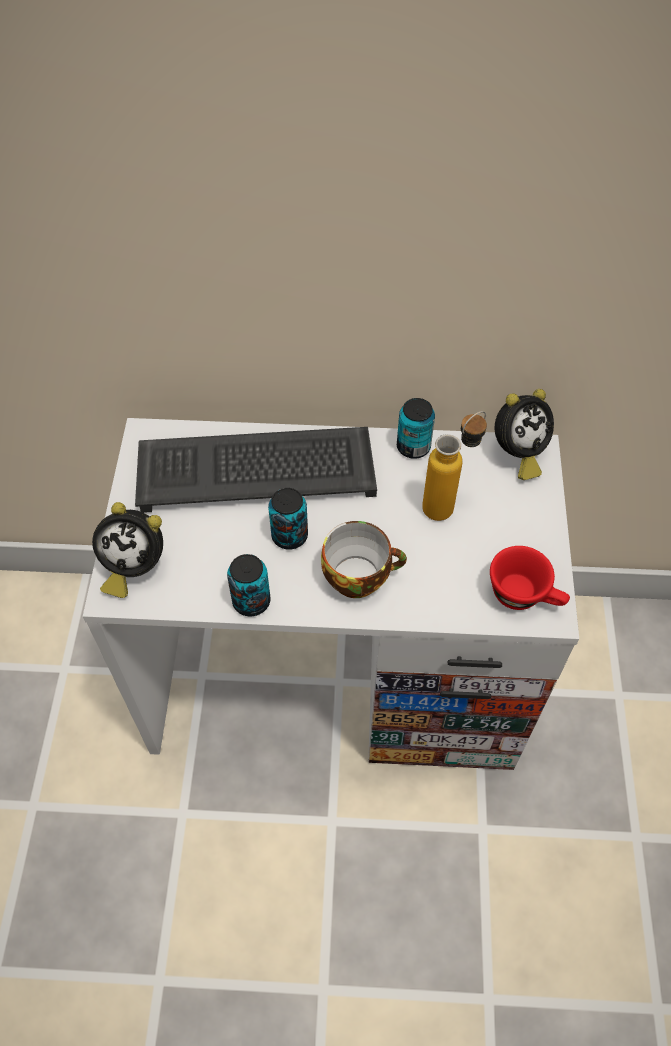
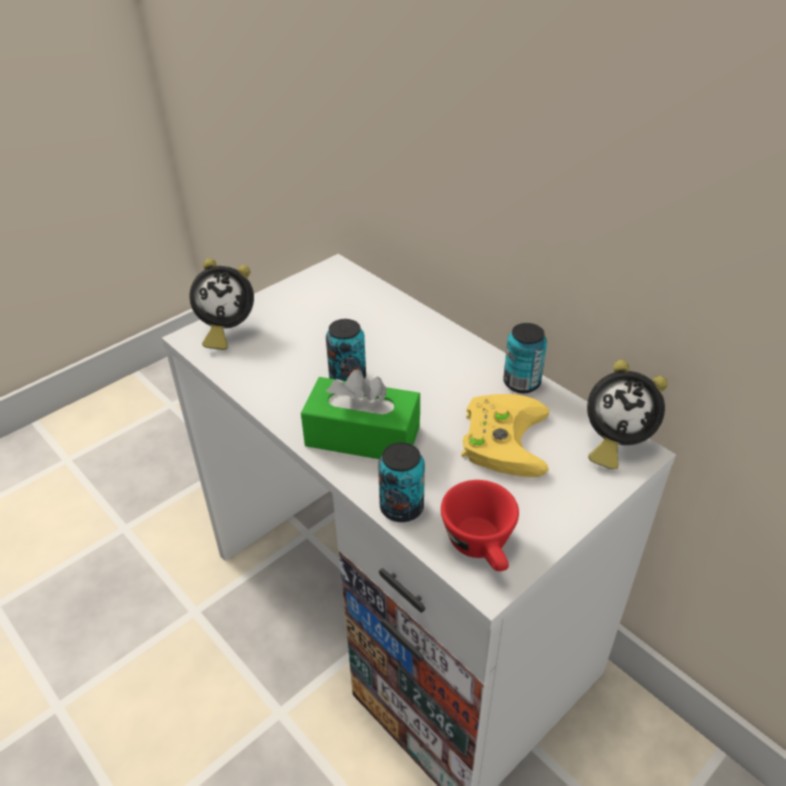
camera: 45 degrees right, 15 degrees down
(133, 567) = (226, 331): alarm clock -> alarm clock turned 60 degrees counterclockwise
(251, 601) = (267, 398): can -> can (401, 507)
(258, 468) = (382, 327): keyboard -> none
(359, 576) = (362, 436): cup -> green tissue box
(448, 503) = (501, 436): bottle -> yellow game controller

